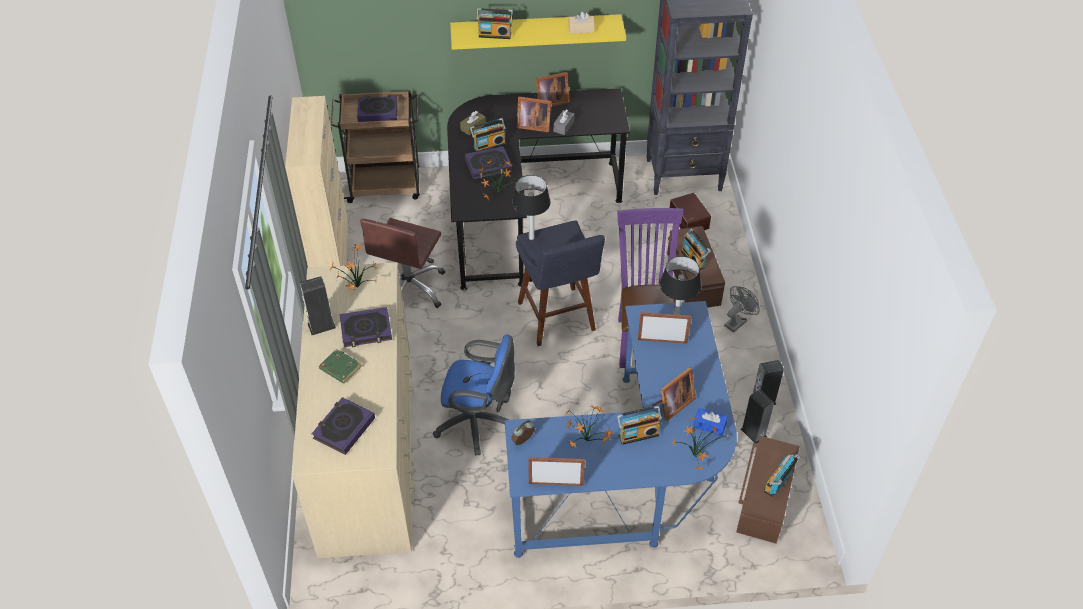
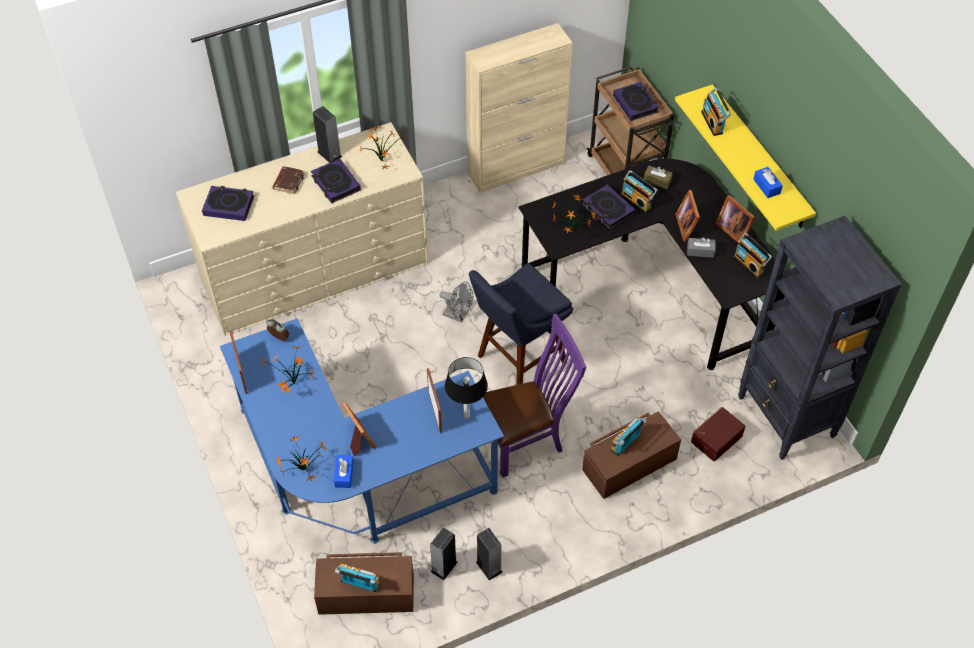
camera: 70 degrees right, 5 degrees up
(339, 368) = (288, 181): green book -> brown book
(409, 289) = (503, 237): brown office chair -> none
(478, 423) = (370, 339): blue office chair -> none
(531, 238) = (526, 273): table lamp -> none
(581, 29) = (766, 186): beige tissue box -> blue tissue box
(638, 434) = (315, 420): radio -> radio (750, 265)
(672, 405) = (358, 439): picture frame -> picture frame turned 150 degrees counterclockwise
(737, 321) = (587, 519): grey fan -> grey fan (458, 315)

